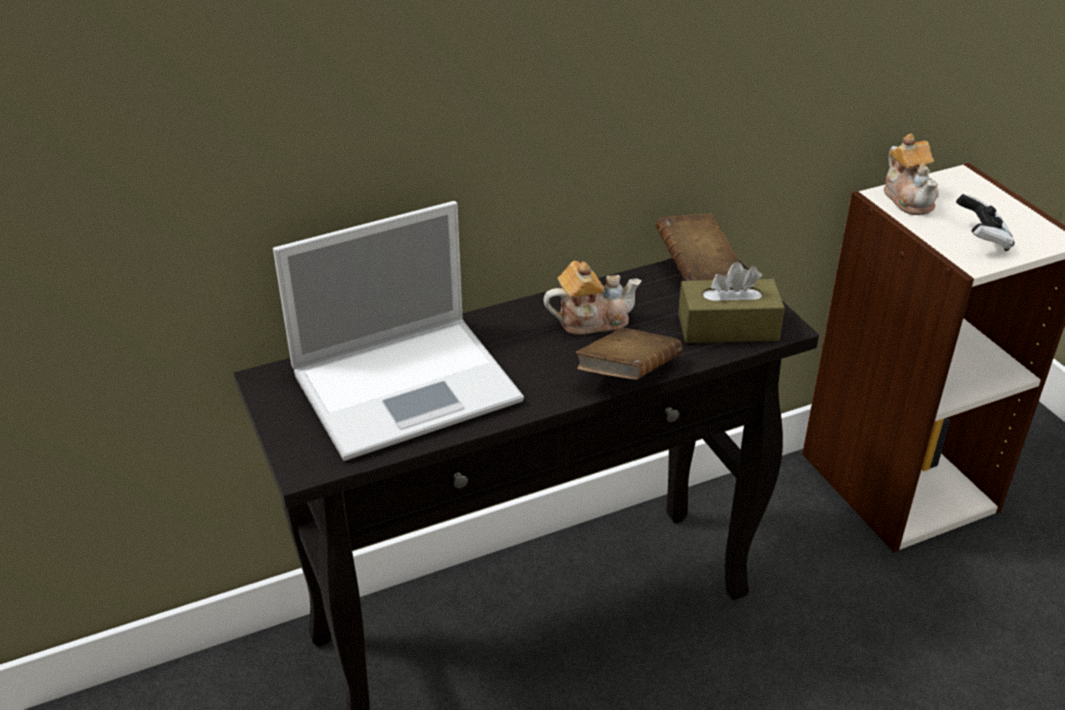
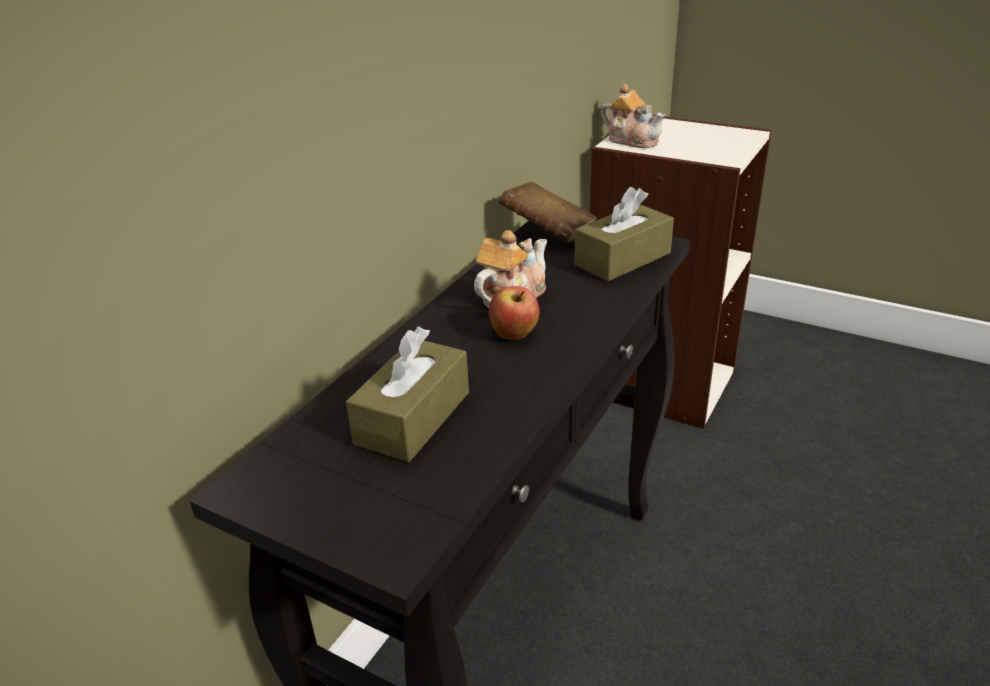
camera: 35 degrees left, 5 degrees down
(409, 385) = (413, 418): laptop -> brown tissue box
(552, 355) = (514, 335): none -> apple
(627, 375) = (597, 322): brown book -> none
(981, 239) = (710, 147): game controller -> none

